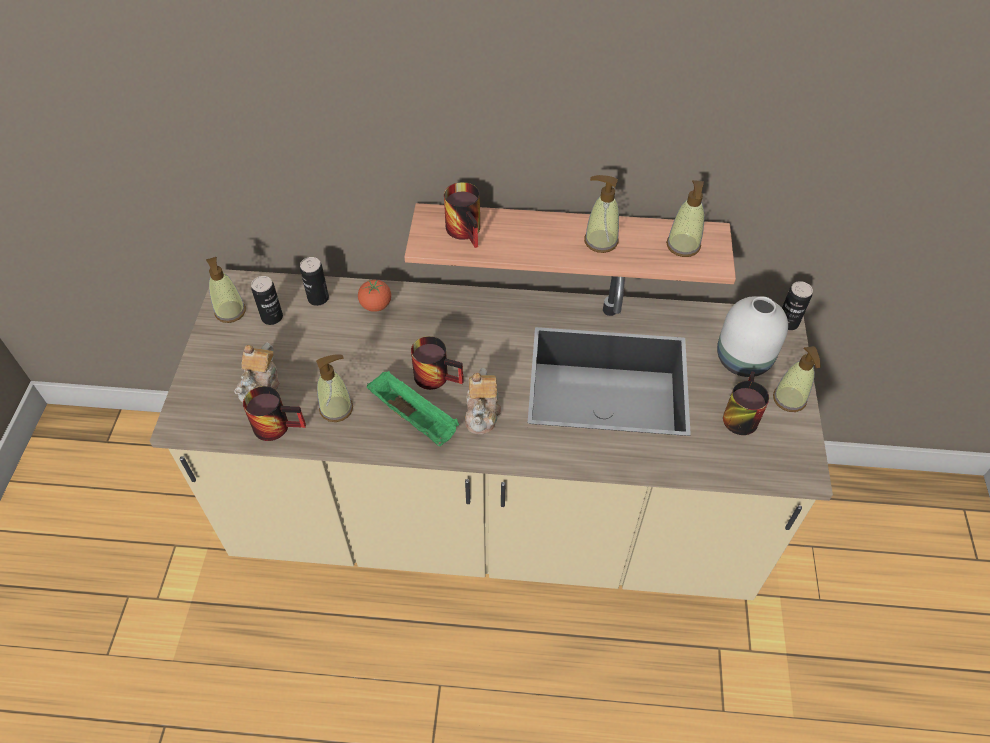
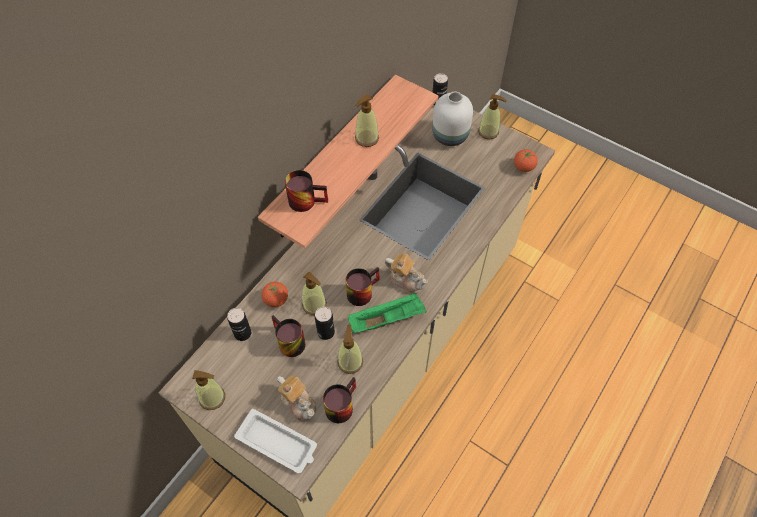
camera: 60 degrees left, 5 degrees up
(204, 391) = (278, 443): none -> white tray
(272, 317) = (239, 371): can -> can (326, 332)
(683, 246) = (398, 103): soap dispenser -> soap dispenser (314, 305)
(737, 414) = (484, 159): mug -> mug (287, 343)
(764, 467) = (523, 167): none -> tomato

